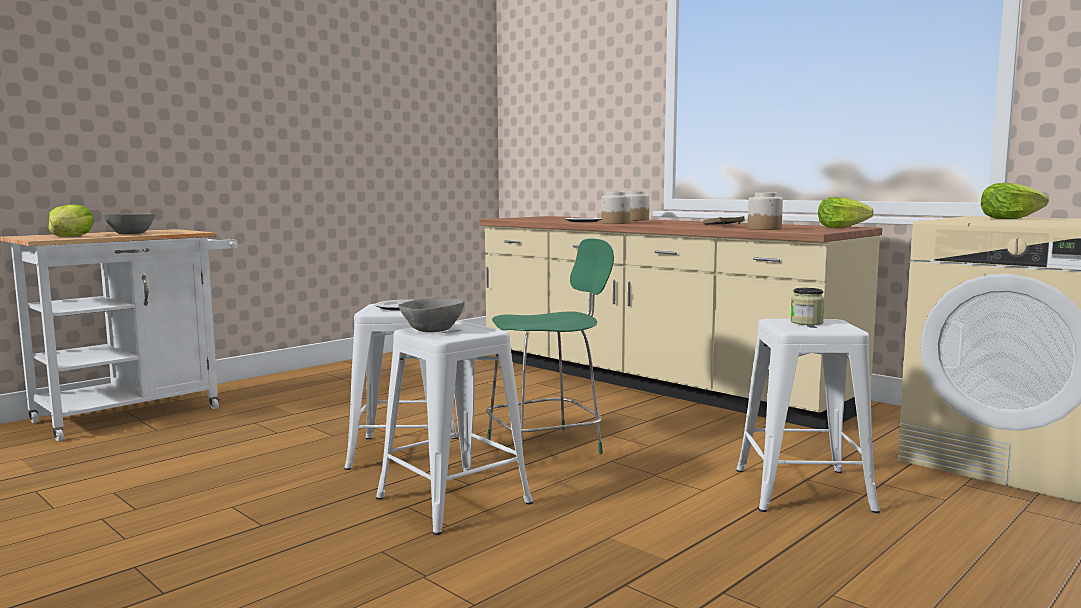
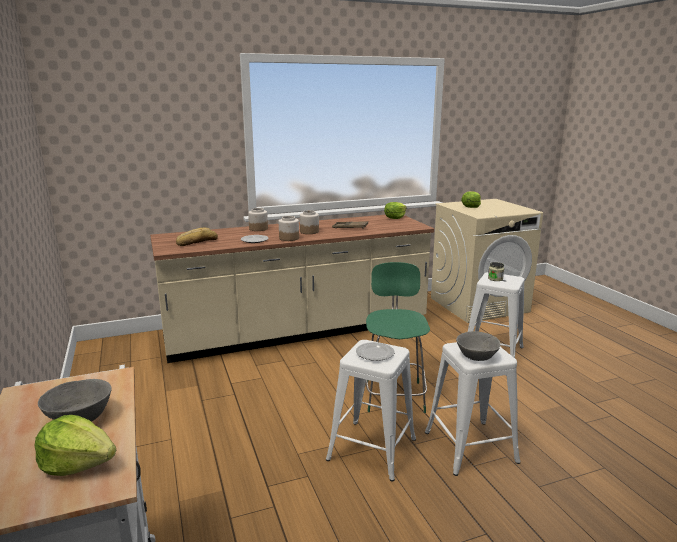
camera: 65 degrees left, 10 degrees up
(544, 219) = (196, 242): none -> bread
(764, 229) = (389, 228): jar -> jar (309, 232)

